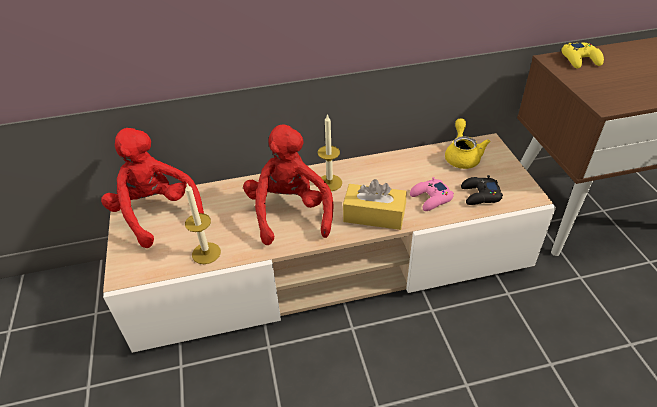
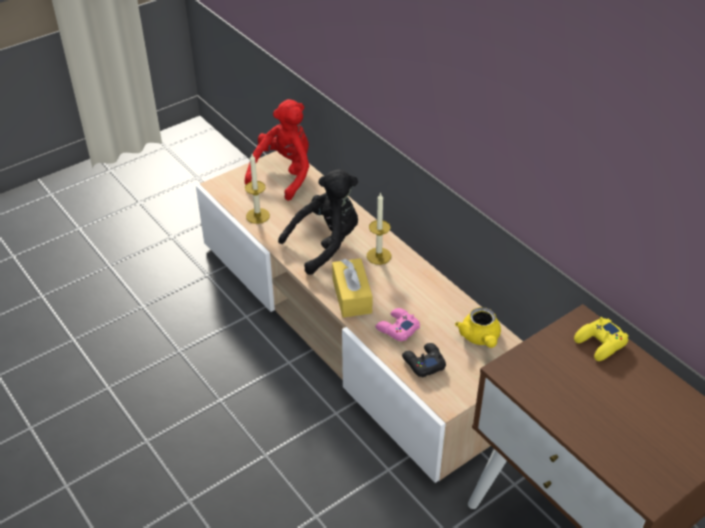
camera: 65 degrees right, 0 degrees up
(290, 213) = (326, 244): red plush toy -> black plush toy
(462, 156) = (480, 338): yellow teapot -> yellow teapot turned 105 degrees clockwise

